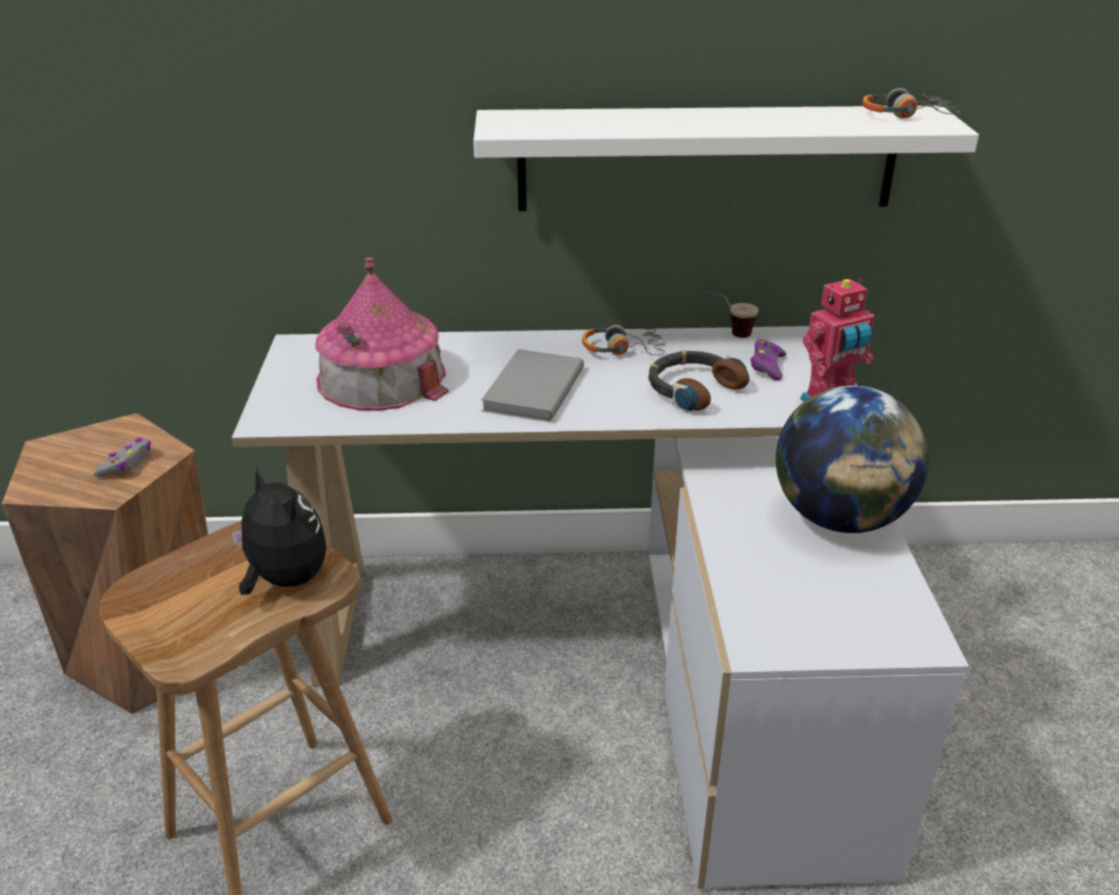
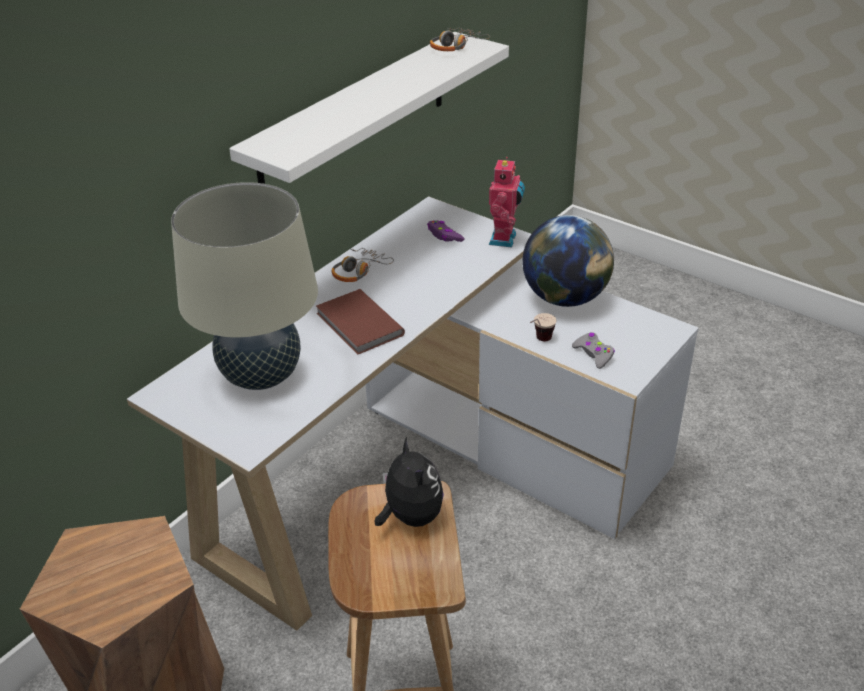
camera: 50 degrees left, 5 degrees up
(127, 464) = (138, 558): grey game controller -> grey game controller (594, 354)
(284, 580) = (410, 516): plush toy -> plush toy turned 75 degrees clockwise
(381, 377) = (261, 376): toy house -> beige table lamp
(531, 390) = (358, 325): grey book -> brown book
(693, 388) = (434, 271): headphones -> none
(729, 334) = (395, 228): cup -> cup (539, 342)

